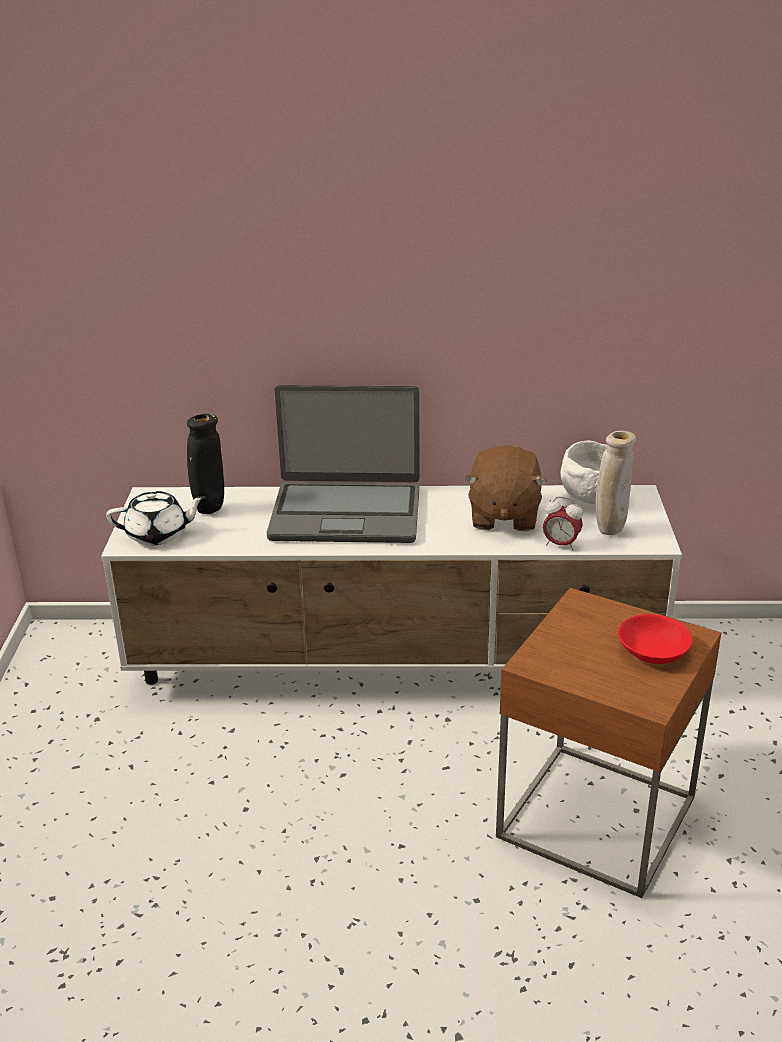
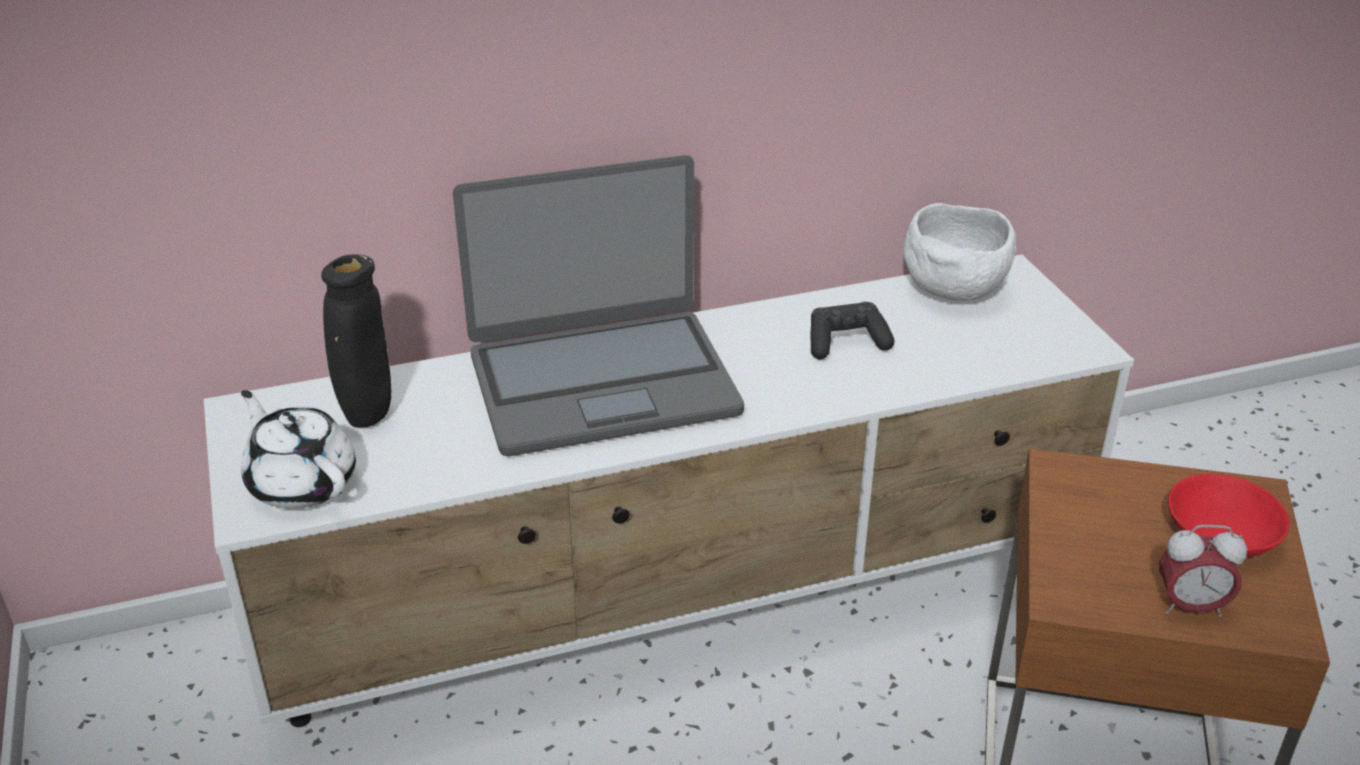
camera: 20 degrees left, 5 degrees up
(158, 534) = (301, 483): white teapot -> white teapot turned 105 degrees counterclockwise
(503, 516) = (846, 343): brown plush toy -> black game controller
(561, 545) = (960, 376): alarm clock -> alarm clock (1190, 607)
(609, 530) = (1012, 339): beige vase -> none

